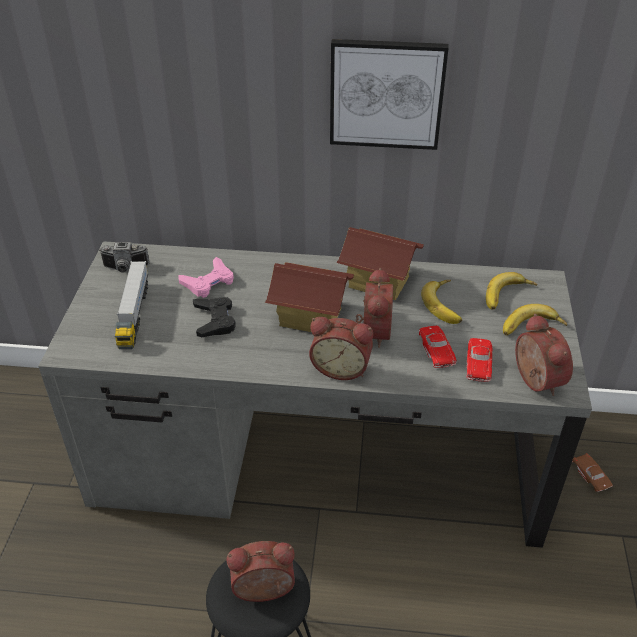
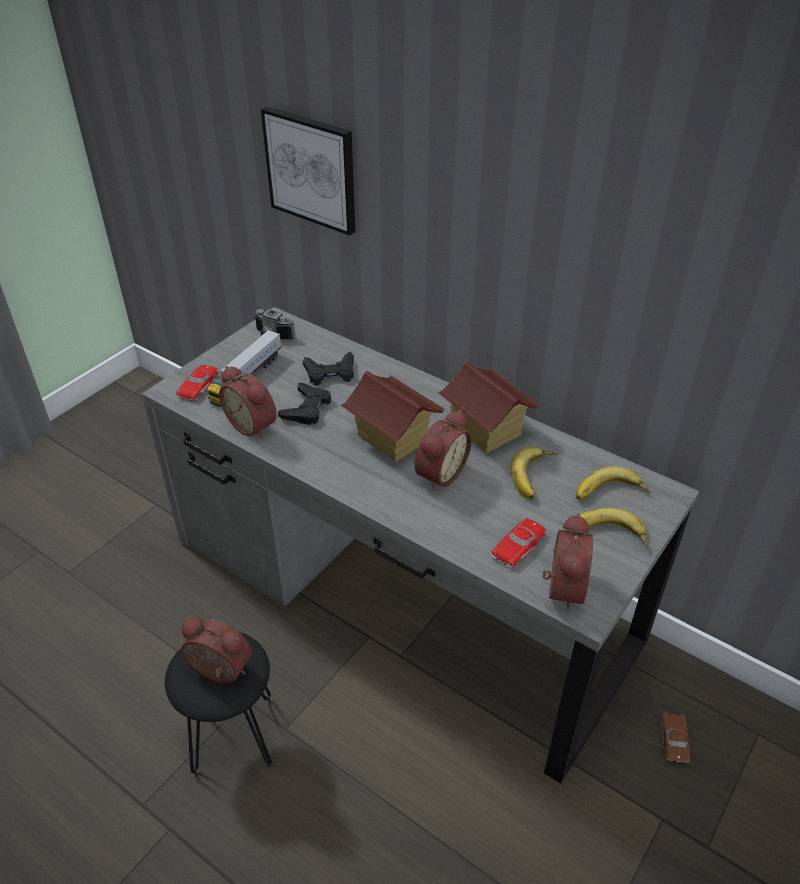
camera: 30 degrees right, 0 degrees up
(208, 282) = (330, 373): pink game controller -> black game controller
(341, 367) = (381, 494): alarm clock -> alarm clock (254, 424)
(386, 94) = (527, 229): picture -> picture (311, 170)
(436, 349) = (486, 515): red toy car -> red toy car (198, 386)

